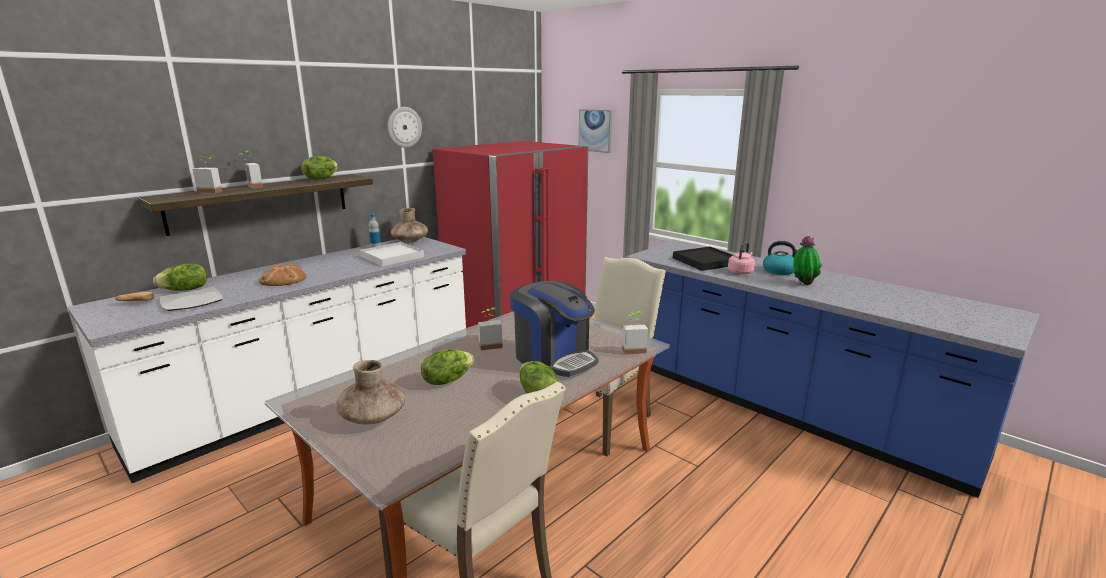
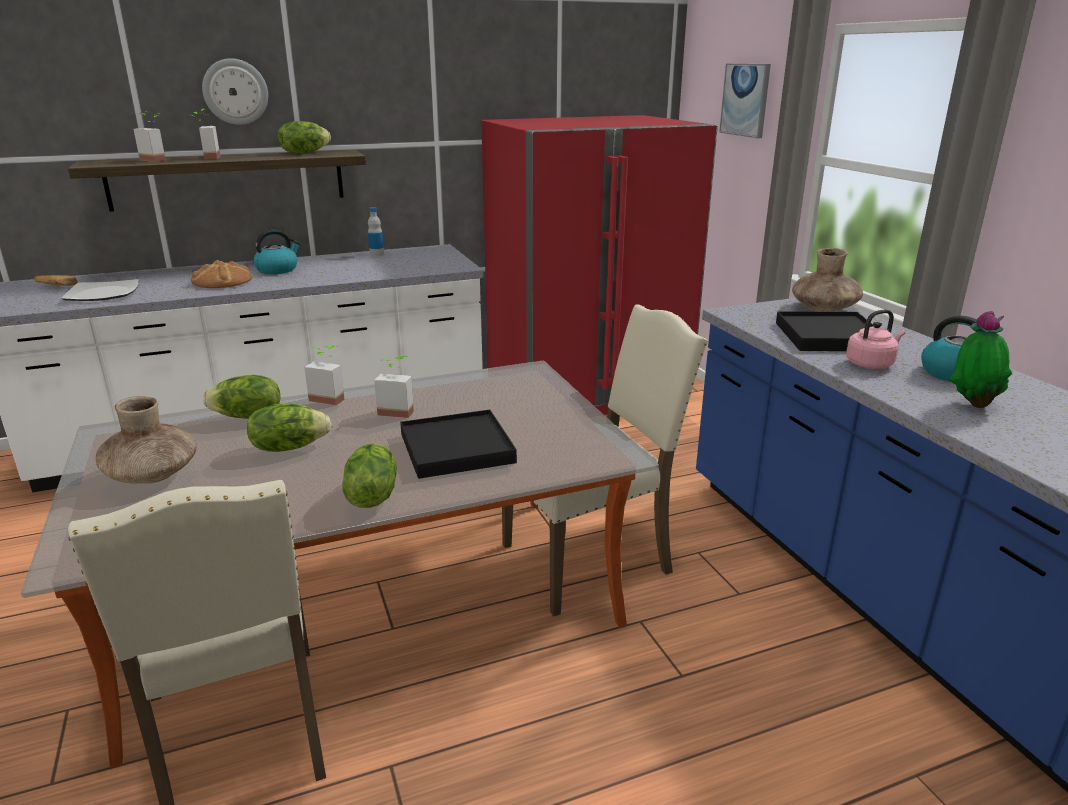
camera: 25 degrees right, 5 degrees up
(185, 290) = (116, 279): lettuce -> lettuce (247, 416)
(315, 266) = (277, 270): none -> kettle
(392, 257) = (377, 269): white tray -> none
(404, 127) = (437, 86): wall clock -> wall clock (235, 92)
(410, 241) = (428, 251): brown vase -> brown vase (824, 309)
(553, 358) = (457, 448): coffee machine -> black tray
(633, 349) = (588, 459): potted plant -> potted plant (330, 397)

